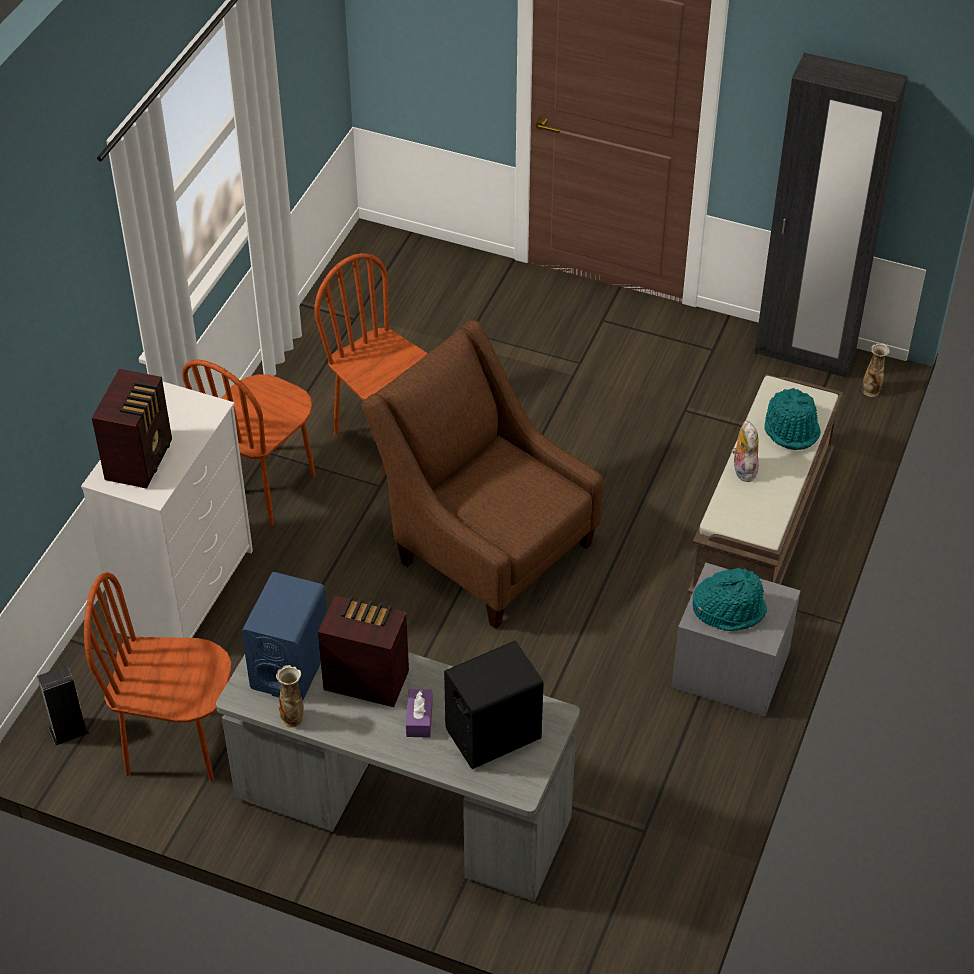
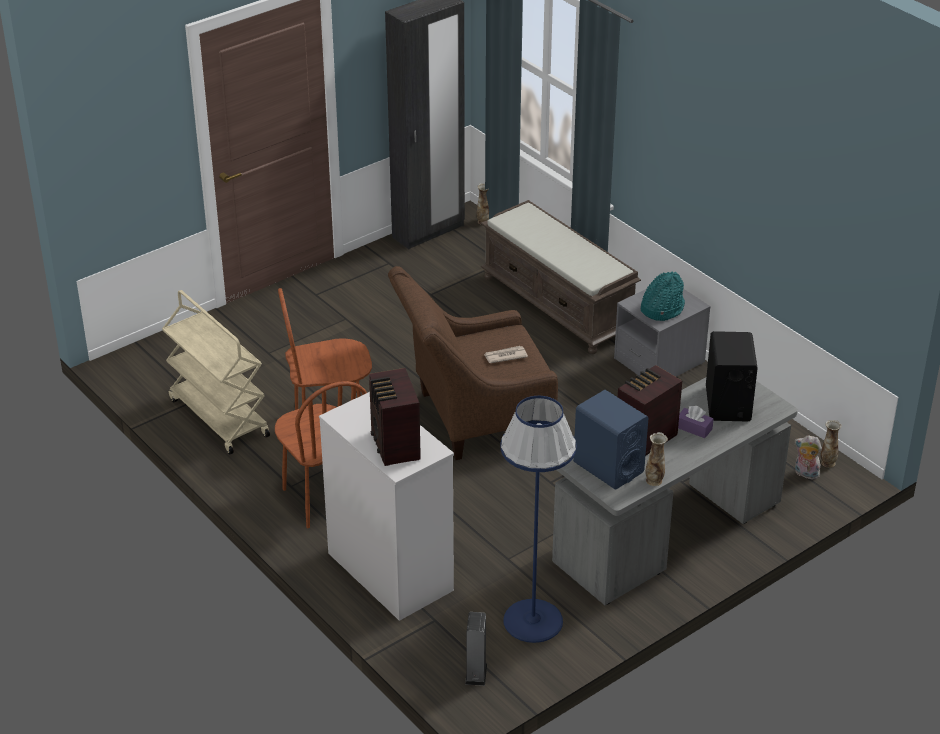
camera: 60 degrees left, 10 degrees down
(141, 459) = (394, 446): radio -> radio turned 150 degrees counterclockwise
(178, 744) = (532, 621): brown chair -> blue floor lamp
(336, 348) = (218, 417): none -> beige cart
(512, 505) = (505, 356): none -> newspaper
(657, 927) = (828, 462): none -> vase
(743, 469) = (559, 257): plush toy -> plush toy (805, 474)
(791, 429) = (542, 228): turquoise hat -> none

